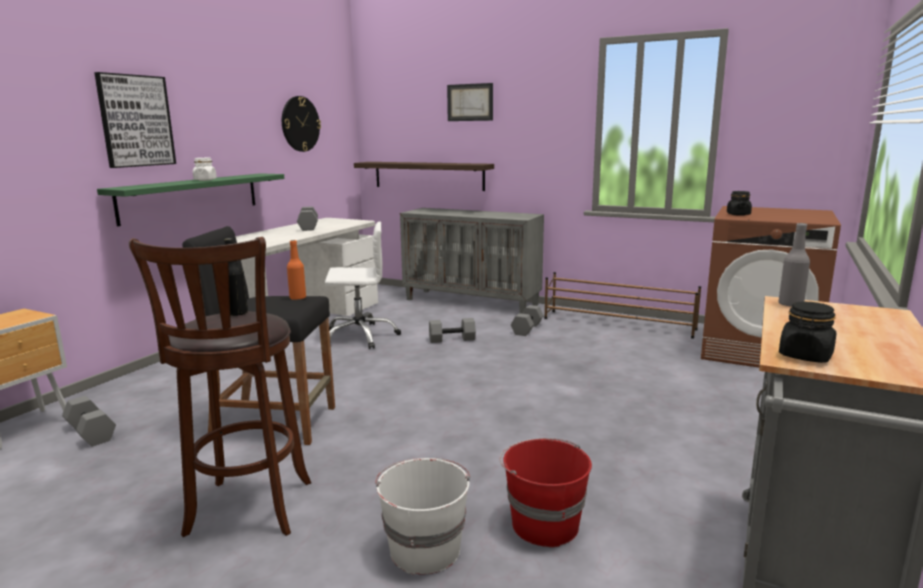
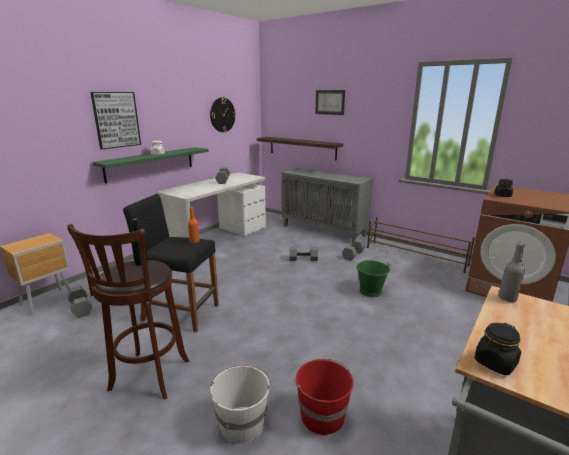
camera: 10 degrees right, 5 degrees up
(360, 336) = (248, 252): white office chair -> none
(567, 370) = (371, 291): none -> green bucket

